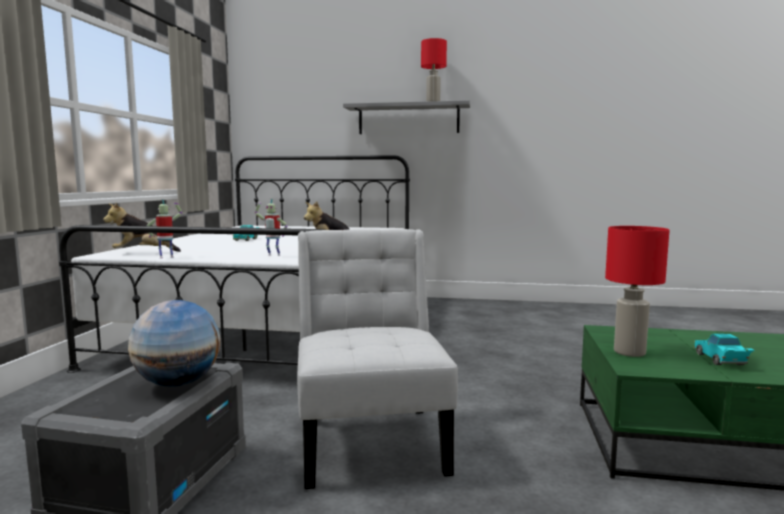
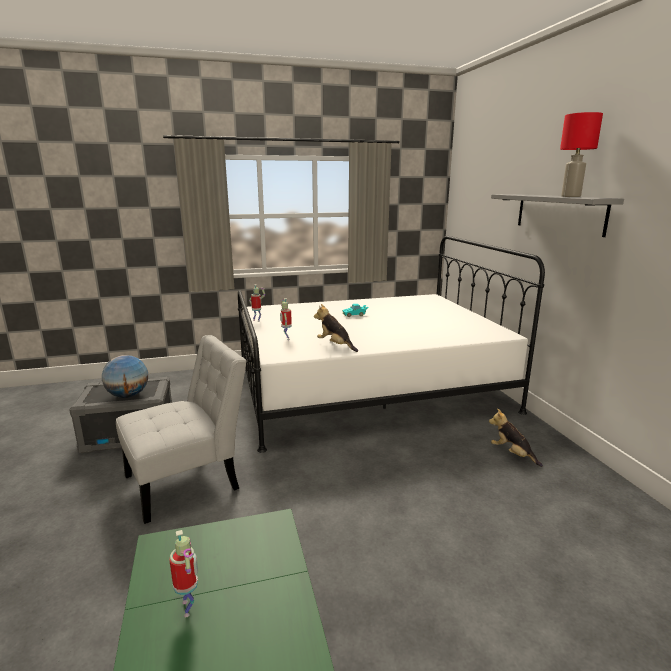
camera: 65 degrees right, 10 degrees up
(142, 253) = (268, 312): plush toy -> plush toy (512, 454)
(630, 352) = (200, 541): red table lamp -> none
(721, 360) = (189, 607): turquoise toy car -> toy robot

